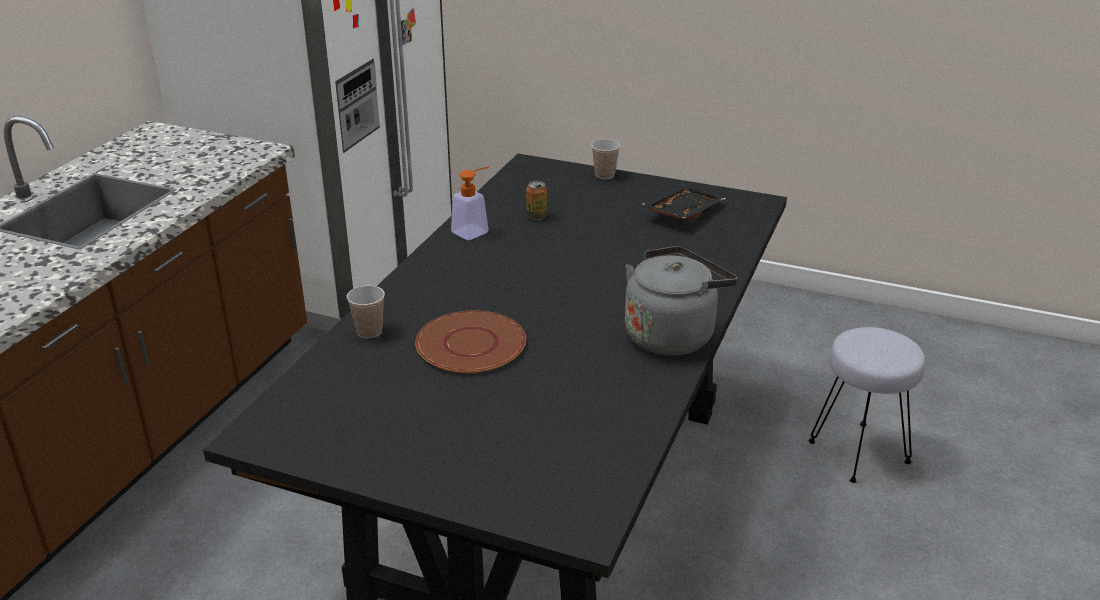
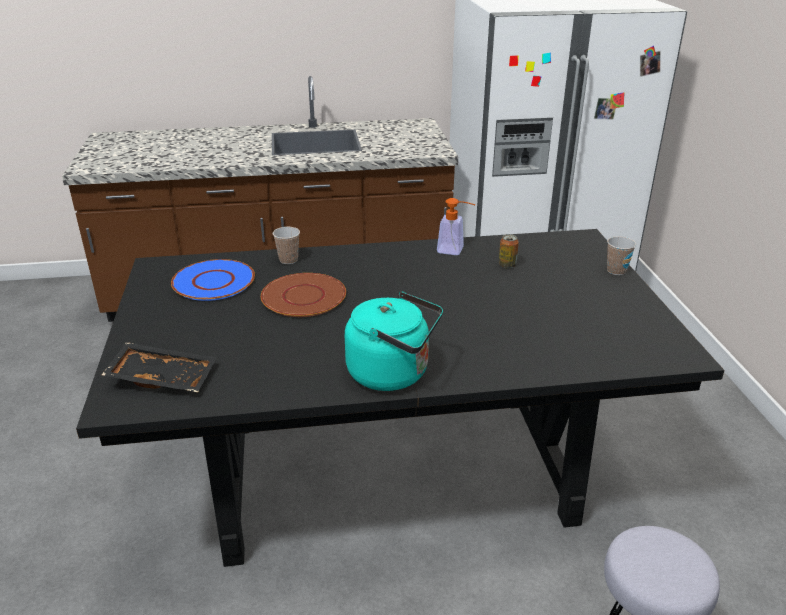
camera: 60 degrees right, 0 degrees up
(359, 397) = (213, 281): none -> blue plate
(672, 335) = (393, 373): grey kettle -> turquoise kettle
(681, 212) = (605, 322): black tray -> black tray (164, 377)

